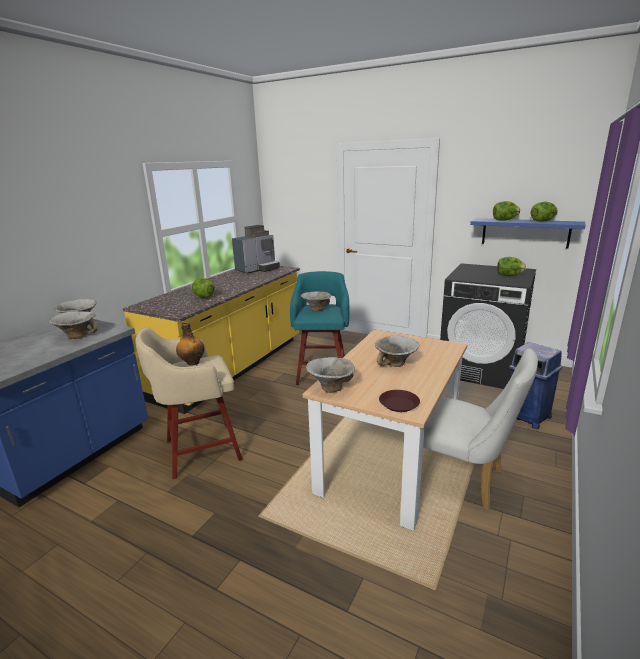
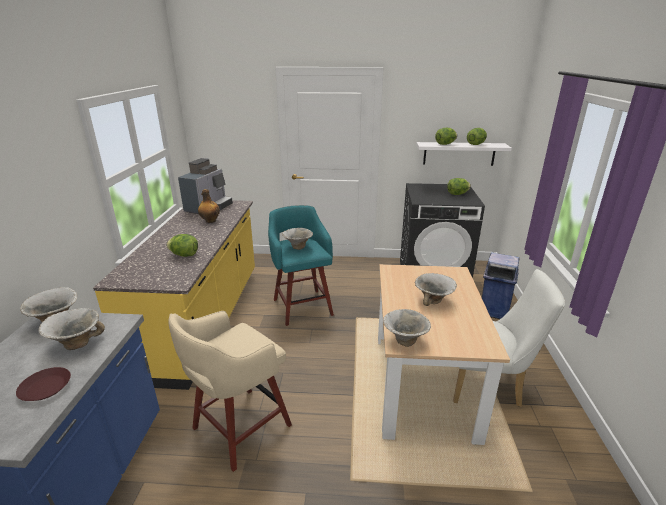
camera: 25 degrees left, 5 degrees up
(192, 362) = (227, 340): bottle -> bottle (210, 221)
(399, 404) = (475, 344): brown plate -> brown plate (46, 388)
(525, 232) = (459, 153): blue shelf -> white shelf

